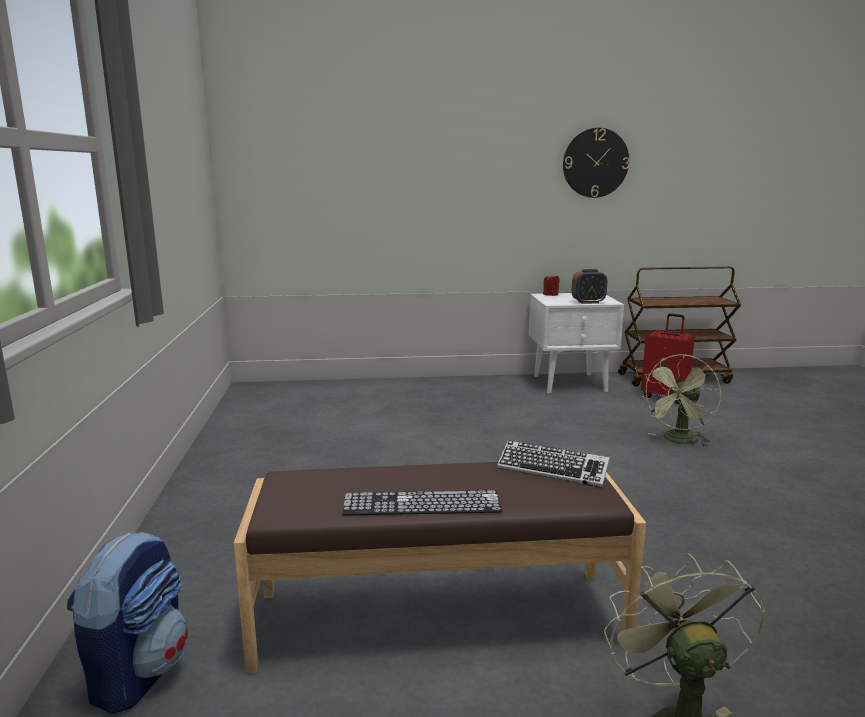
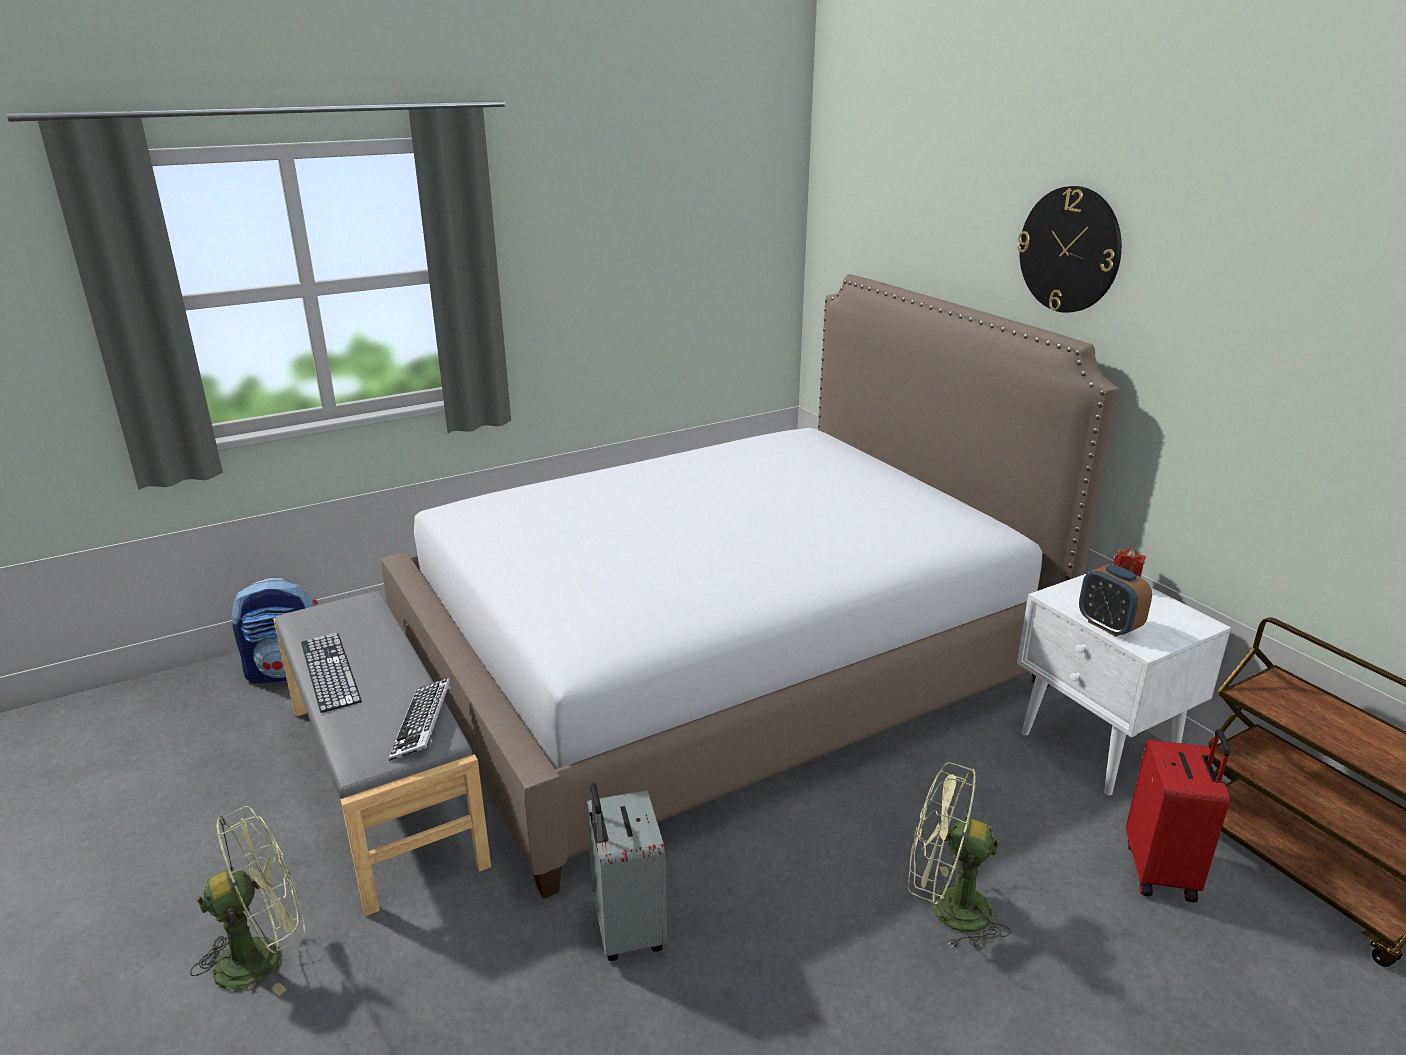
camera: 65 degrees right, 10 degrees up
(412, 445) = (722, 668): none -> bed
(438, 616) = (384, 781): brown bench -> grey bench
(595, 163) = (1273, 372): wall clock -> wall clock (1069, 250)
(676, 529) = (626, 929): none -> grey suitcase

